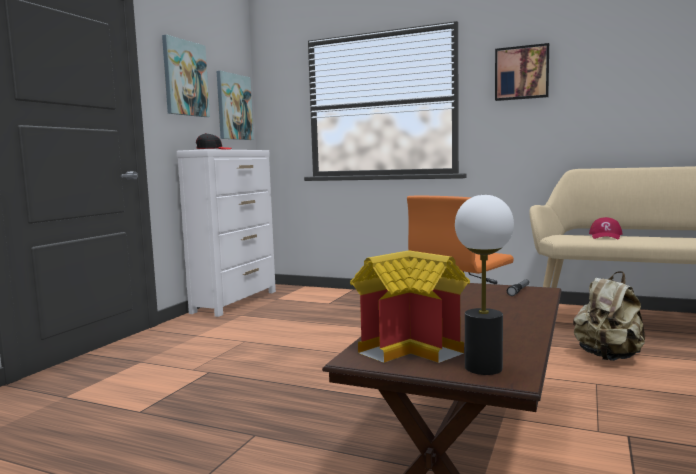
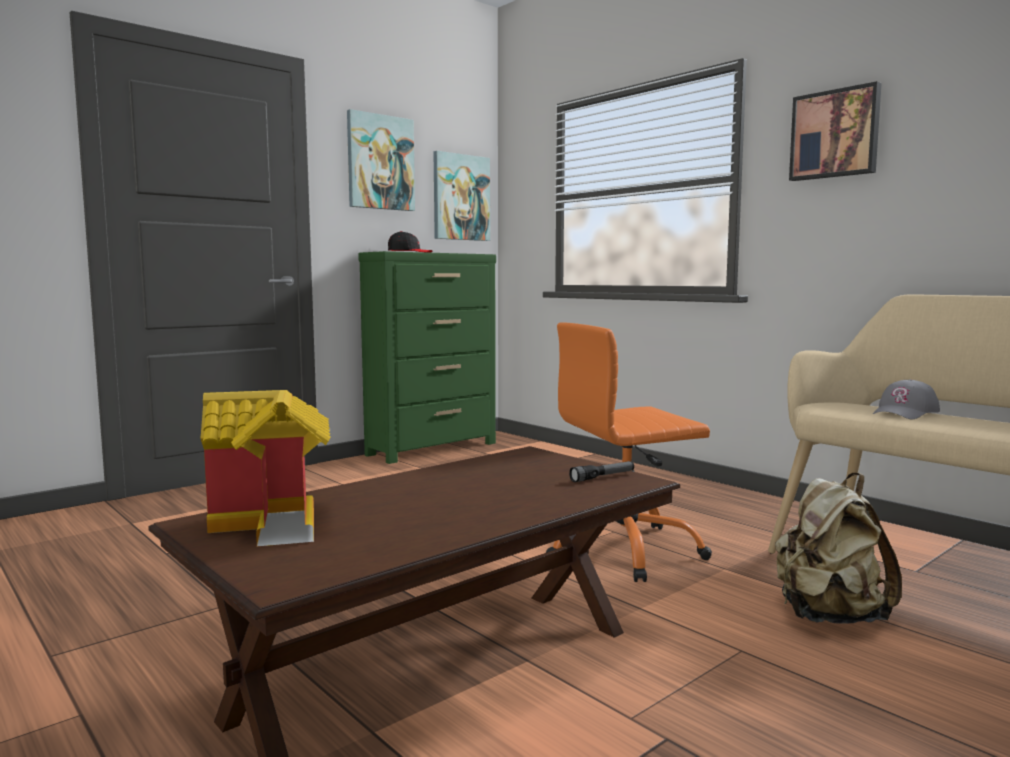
camera: 25 degrees right, 0 degrees up
(236, 301) = (433, 449): white dresser -> green dresser
(482, 368) = (284, 563): table lamp -> none
(606, 236) = (905, 413): red cap -> grey cap

